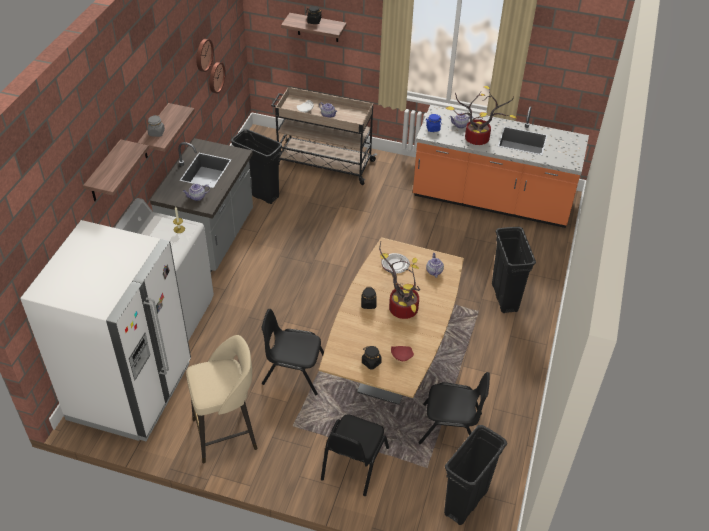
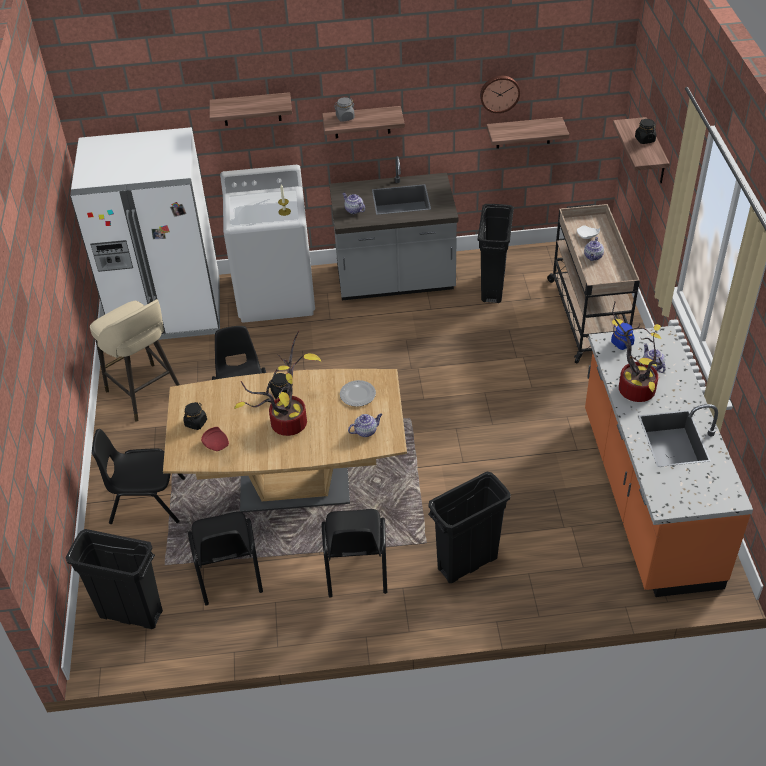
camera: 70 degrees right, 0 degrees up
(215, 77) = (523, 133): wall clock -> shelf
(480, 353) = (356, 565): none -> black chair

